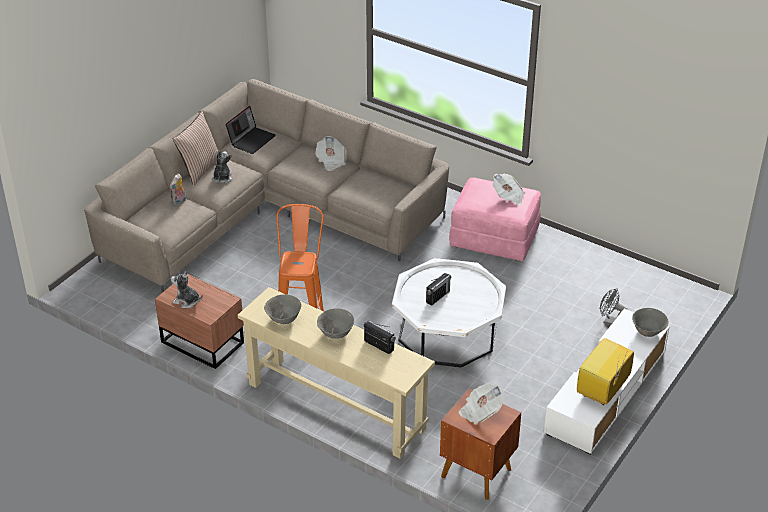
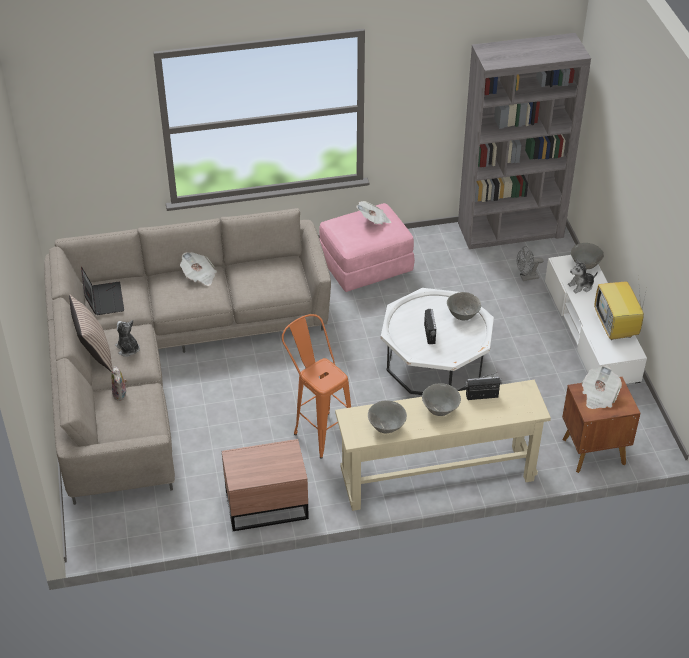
camera: 45 degrees left, 5 degrees up
(187, 301) = (259, 473): plush toy -> plush toy (581, 286)
(481, 300) = (462, 315): none -> grey bowl
(649, 281) = (511, 230): none -> grey bookcase

